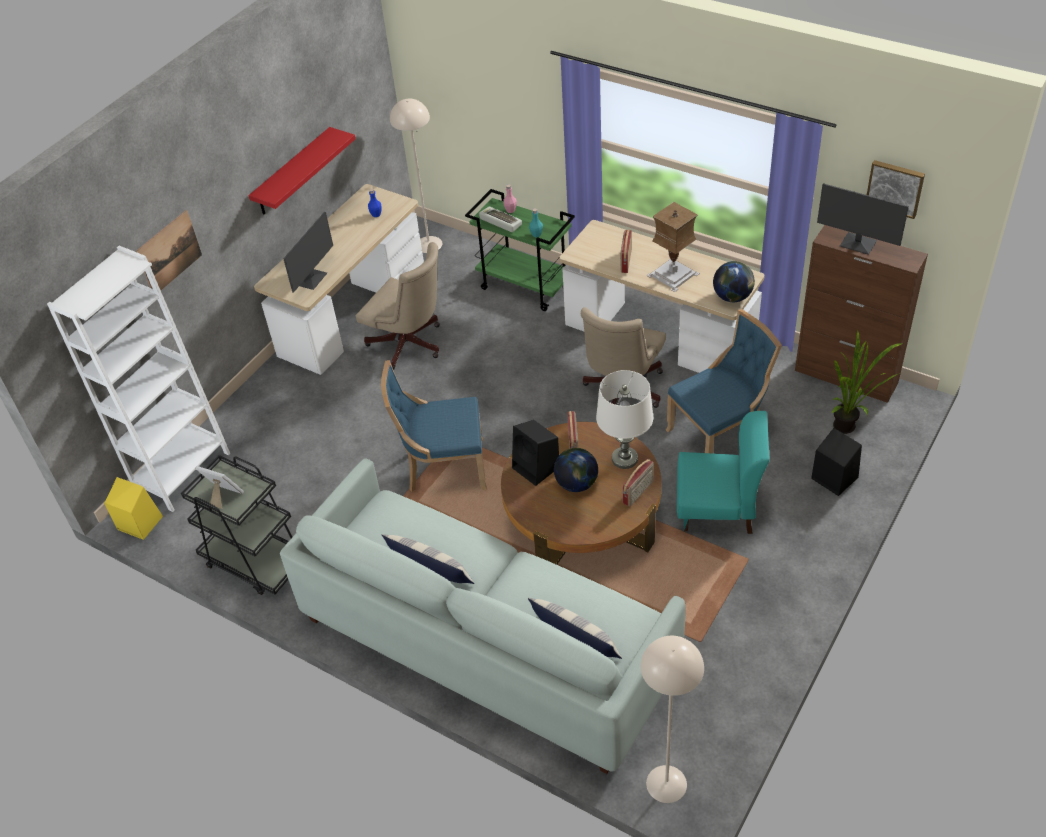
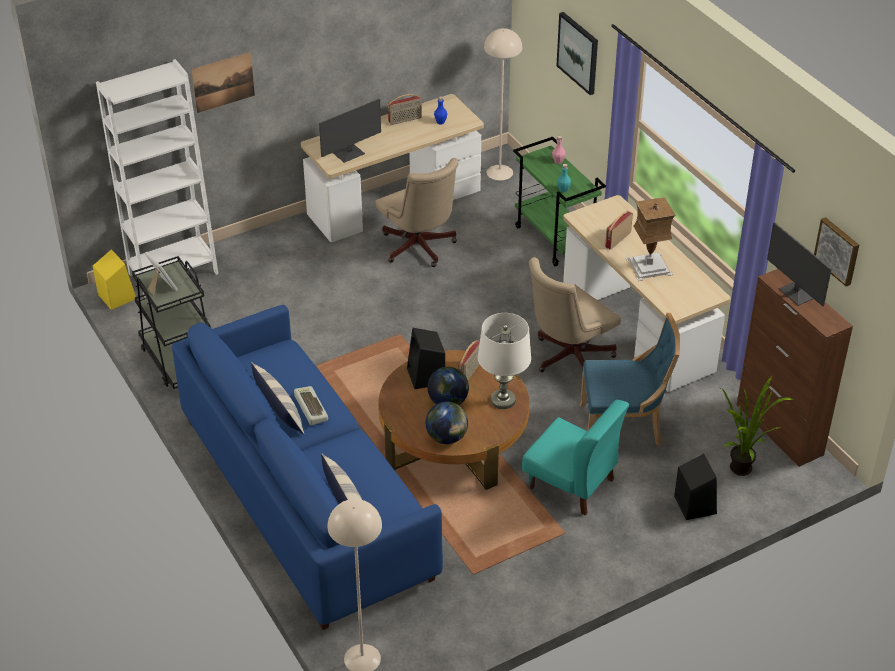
camera: 25 degrees right, 5 degrees down
(293, 172) = (371, 57): red shelf -> none
(443, 468) = (373, 354): blue chair -> none
(486, 643) = (305, 497): white sofa -> blue sofa
(498, 96) = (578, 52): none -> picture
(499, 222) = (540, 167): keyboard -> keyboard (309, 408)
(638, 492) = (492, 430): radio -> radio (405, 120)
(732, 297) = (685, 305): globe -> globe (447, 437)

